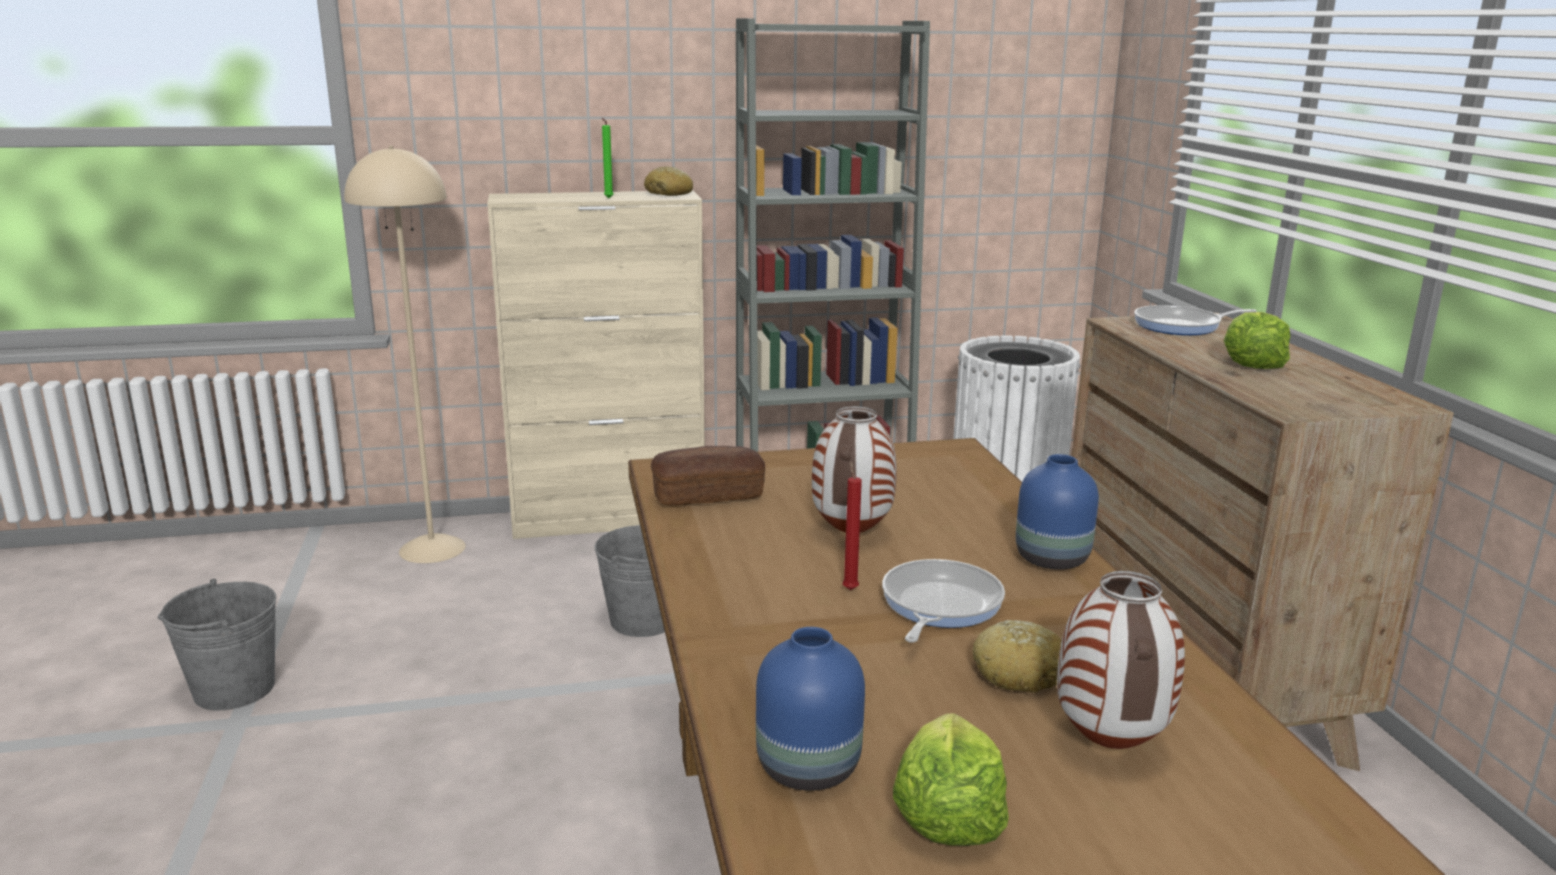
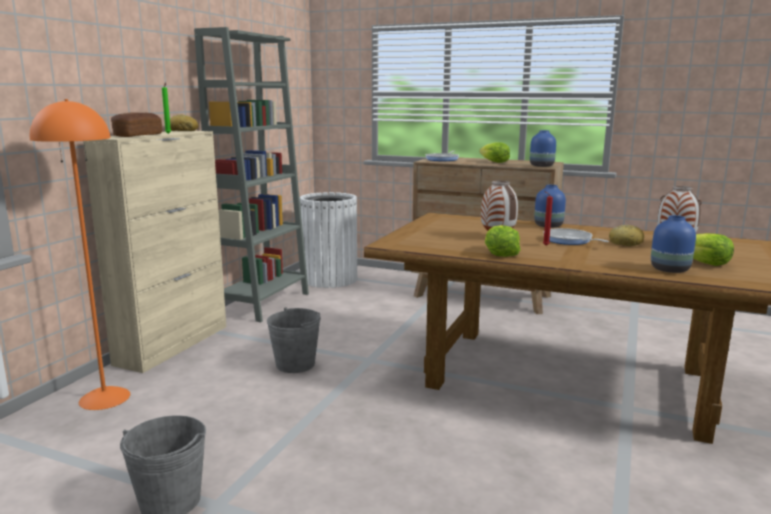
camera: 55 degrees left, 5 degrees down
(433, 548) = (105, 397): beige floor lamp -> orange floor lamp
(708, 496) = (430, 244): bread -> bread (138, 135)
(716, 562) = (500, 253): none -> lettuce
(1299, 405) = (541, 166): none -> blue vase

